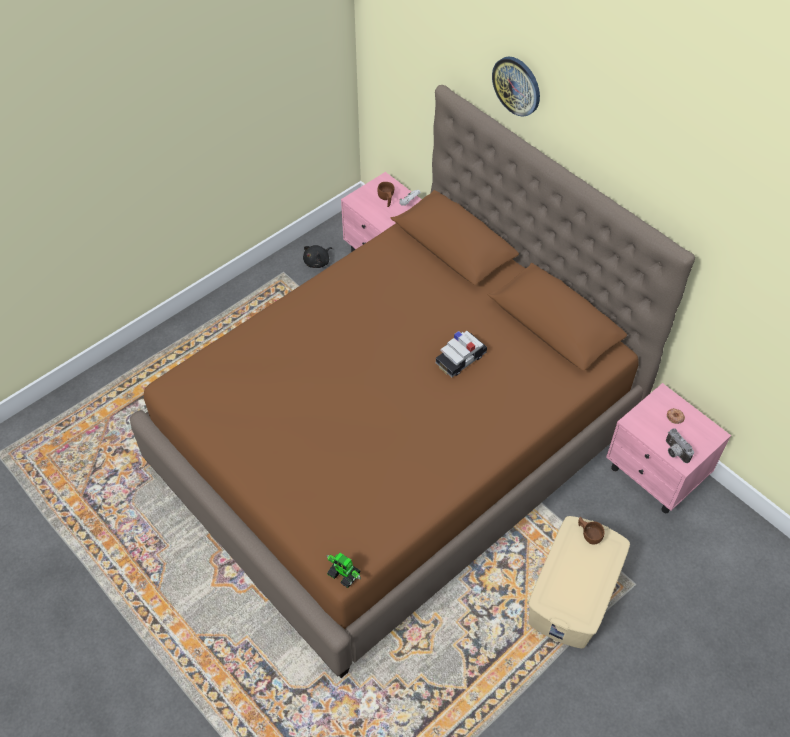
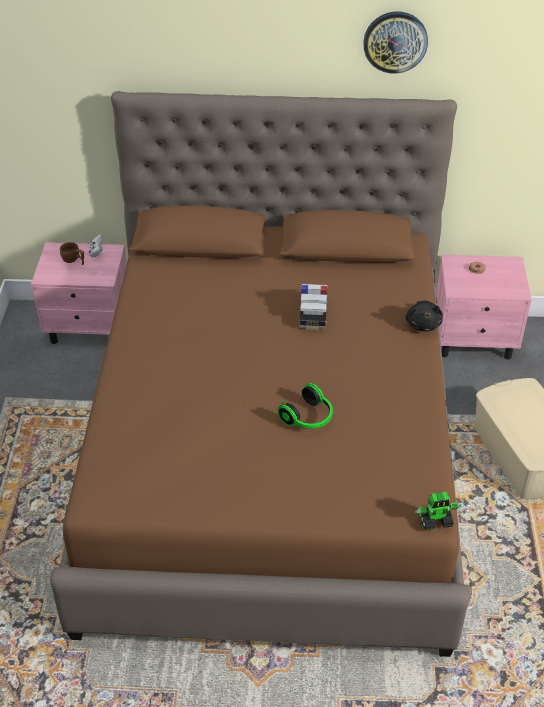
camera: 45 degrees left, 10 degrees down
(318, 262) = (30, 369): black plush toy -> black plush toy (423, 324)
(358, 435) = (309, 418): none -> headphones
(517, 85) = (206, 46): wall clock -> wall clock (395, 41)
(588, 534) = (505, 393): brown cup -> none
(674, 452) = (505, 290): camera -> none

